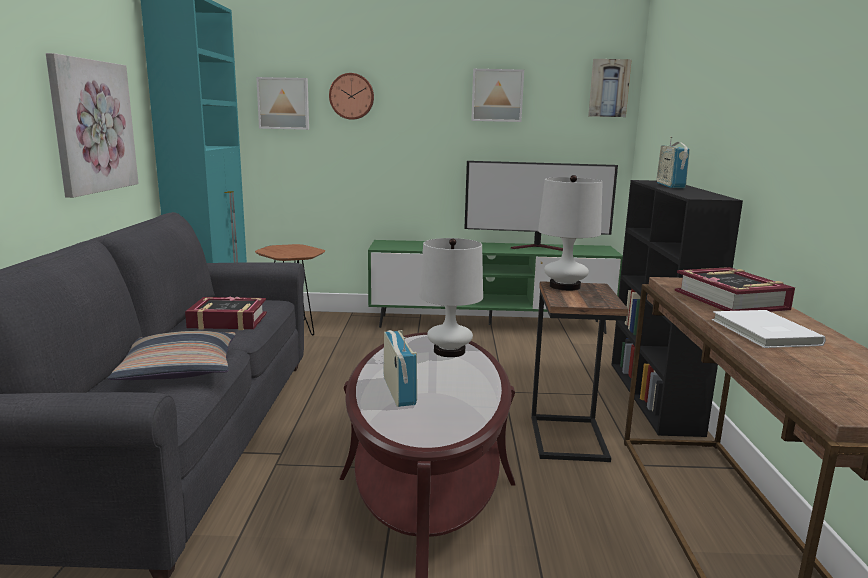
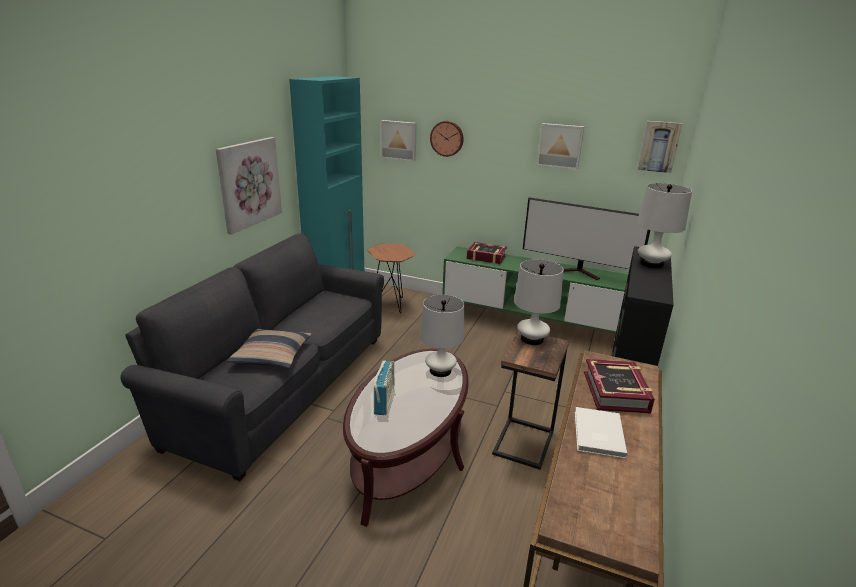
camera: 20 degrees right, 10 degrees up
(228, 321) = (320, 316): book -> book (486, 257)
(670, 185) = (651, 264): radio -> white table lamp

